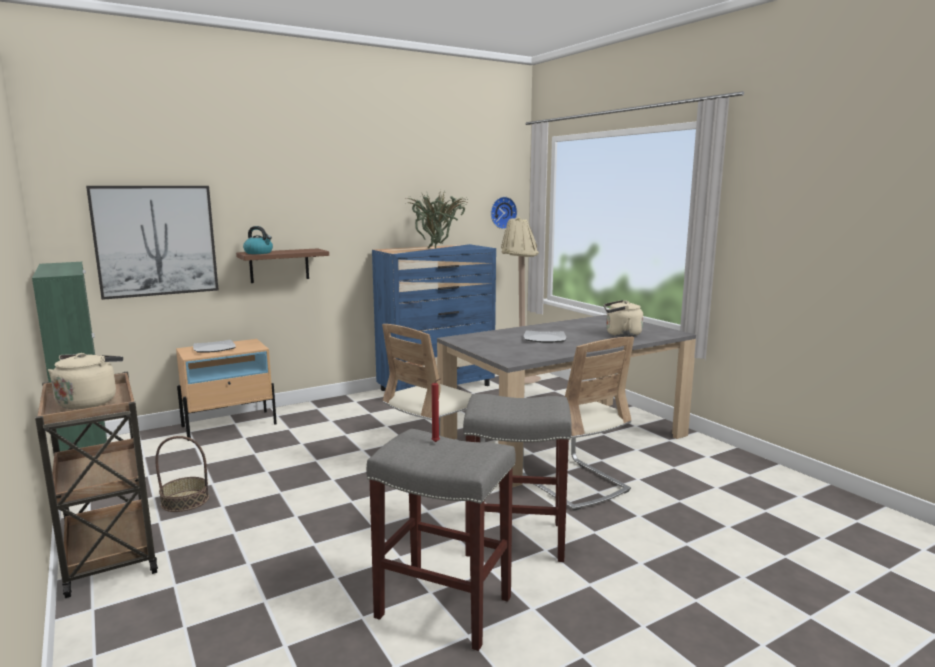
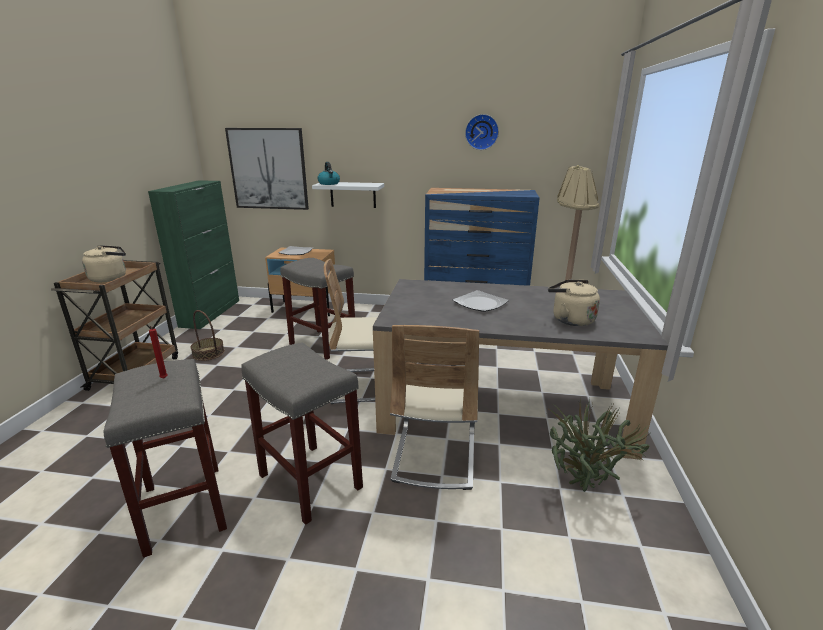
camera: 40 degrees right, 10 degrees up
(279, 265) = (353, 194): brown shelf -> white shelf
(320, 448) = (322, 344): none -> grey stool
(437, 249) = (482, 192): potted plant -> potted plant (584, 490)
(502, 212) = (580, 158): wall clock -> wall clock (481, 132)

